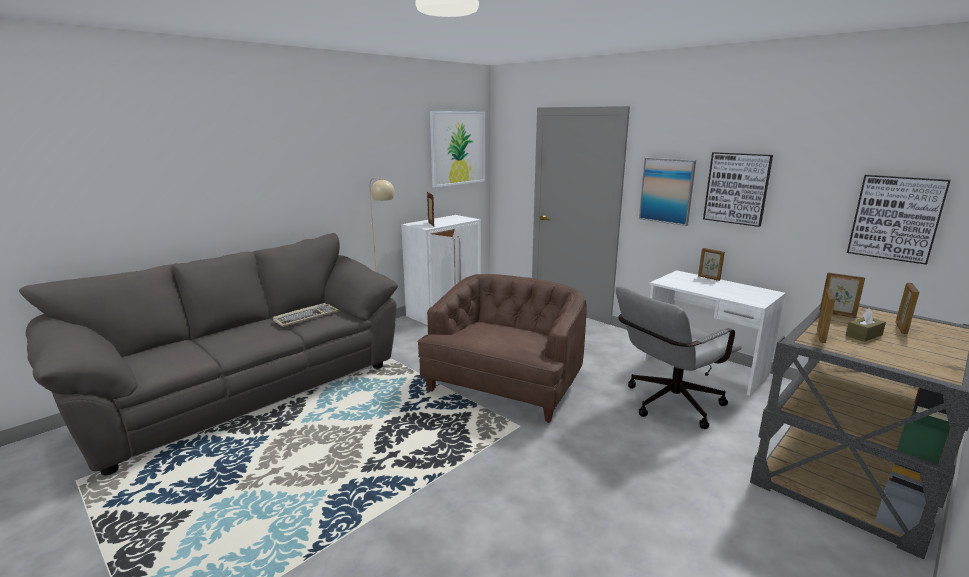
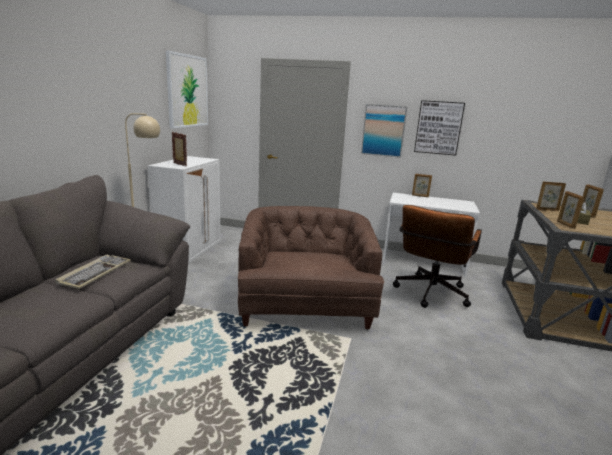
camera: 30 degrees left, 0 degrees up
(667, 405) = (429, 295): grey office chair -> brown office chair
(895, 218) = (542, 145): picture -> none

